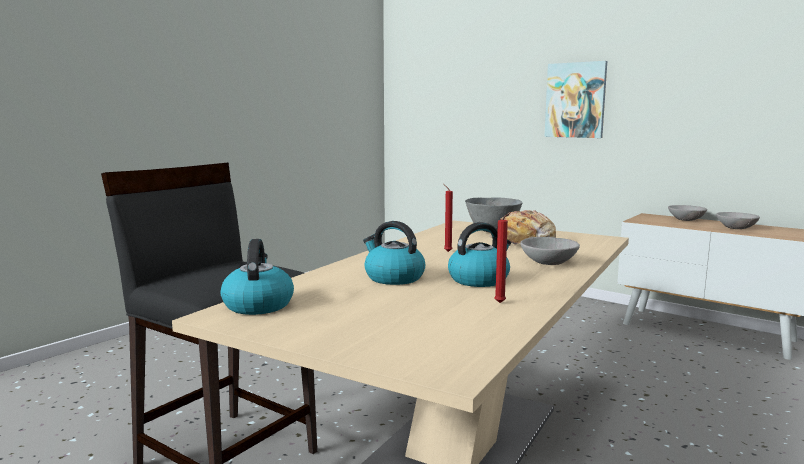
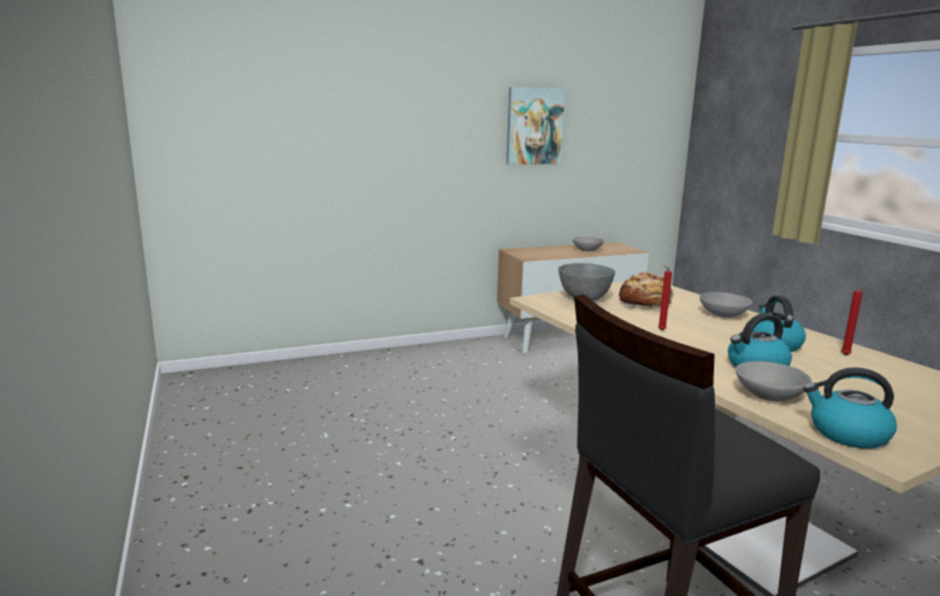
camera: 60 degrees left, 5 degrees up
(575, 100) = (430, 141): picture -> picture (534, 126)
(686, 220) = (543, 249): grey bowl -> grey bowl (769, 396)

